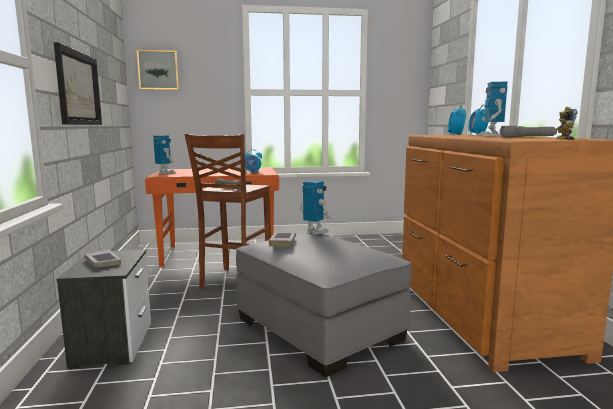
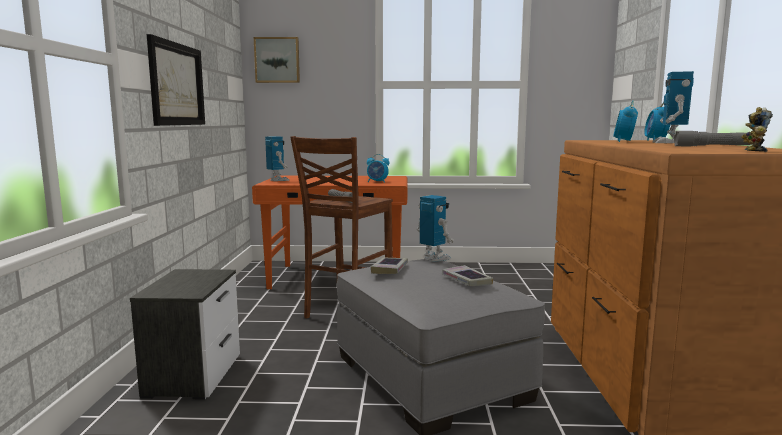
camera: 10 degrees right, 0 degrees up
(102, 262) = (183, 282): book -> book (466, 280)

